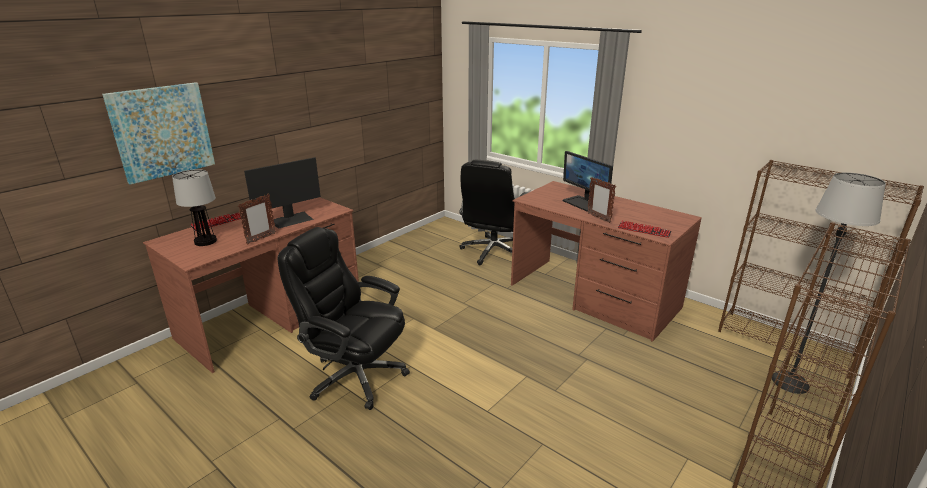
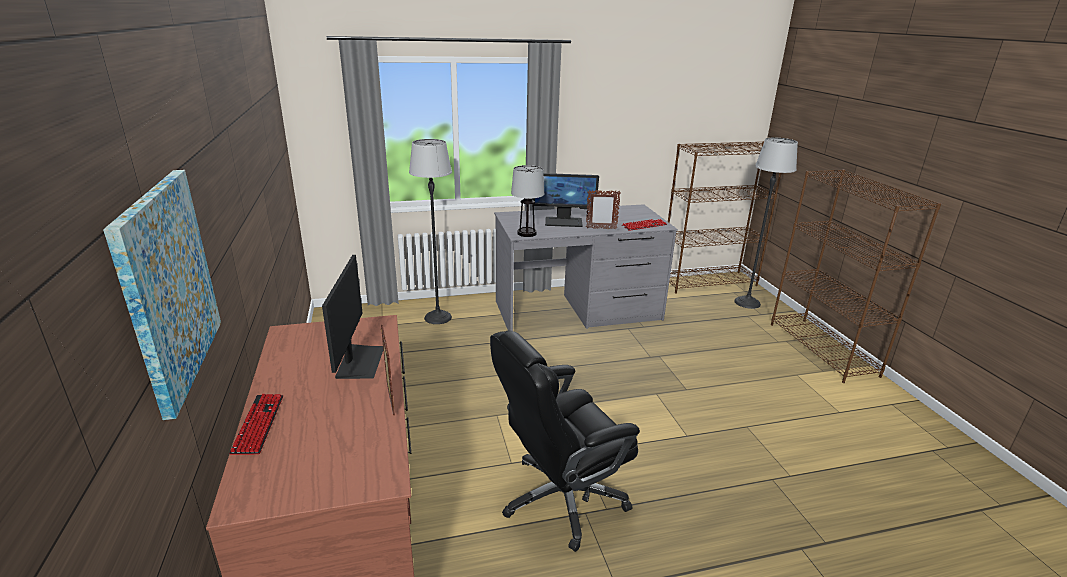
camera: 55 degrees left, 0 degrees up
(206, 241) = (322, 451): table lamp -> table lamp (526, 233)
(492, 252) = (437, 317): black office chair -> floor lamp
(593, 296) = (578, 311): brown desk -> grey desk

